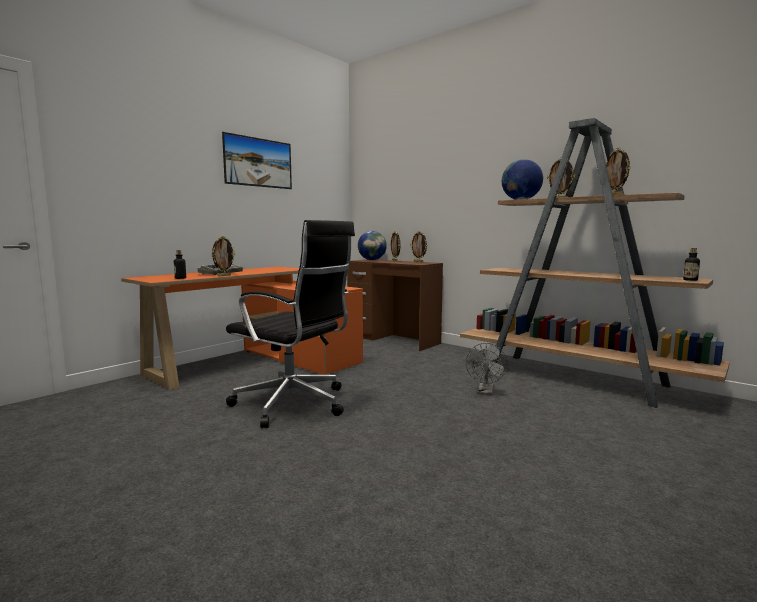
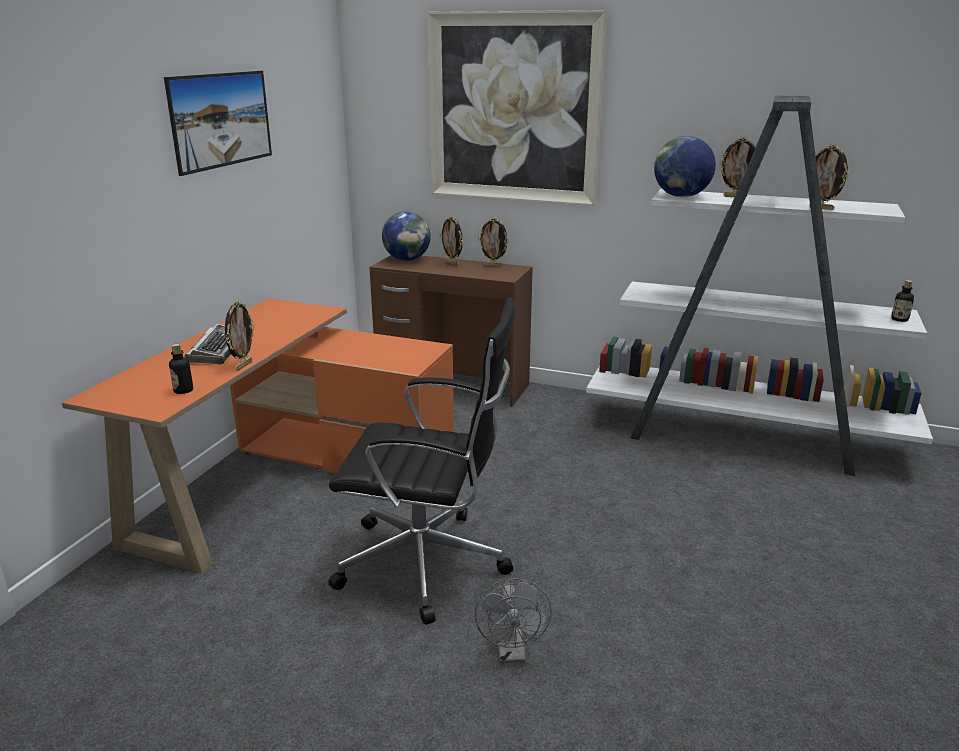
camera: 20 degrees left, 15 degrees up
(433, 166) = (513, 109): none -> picture
(485, 392) = (656, 484): grey fan -> grey fan (512, 653)
(577, 379) = (744, 436): brown bookcase -> white bookcase

